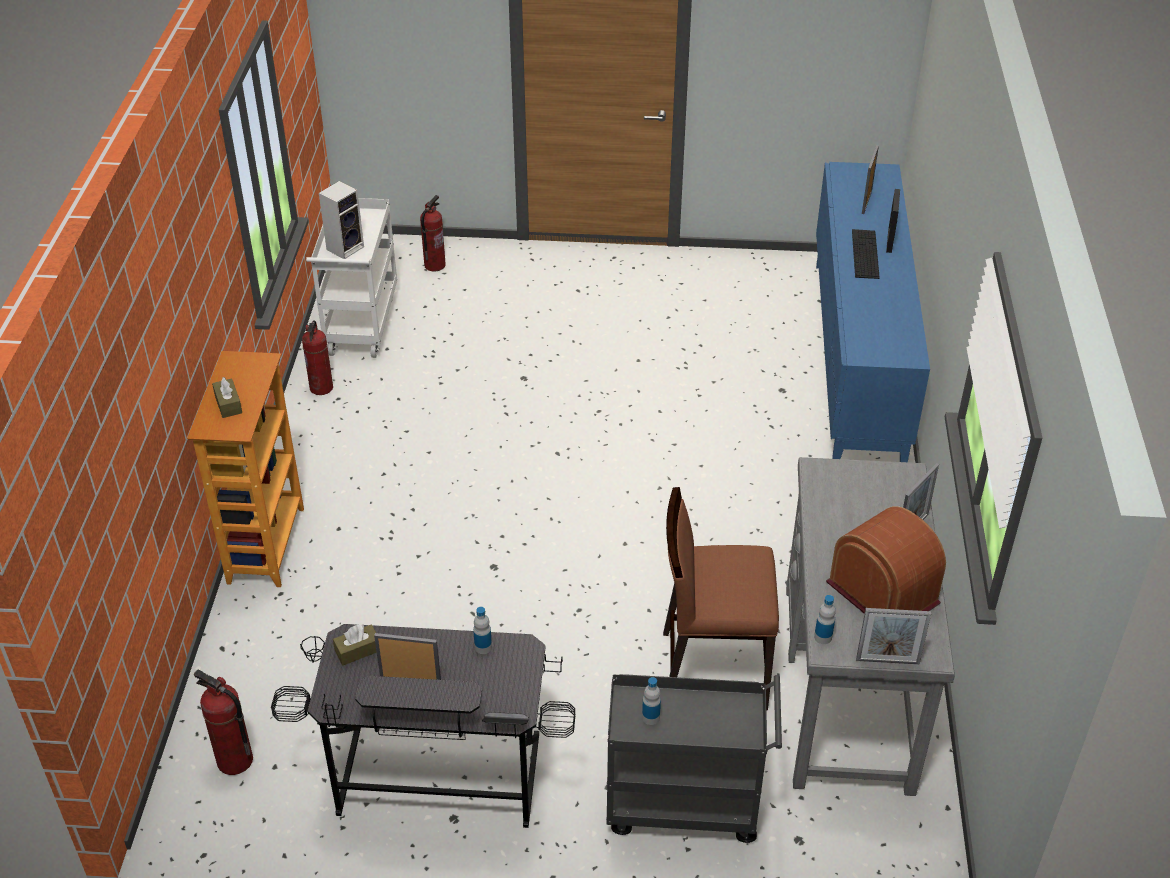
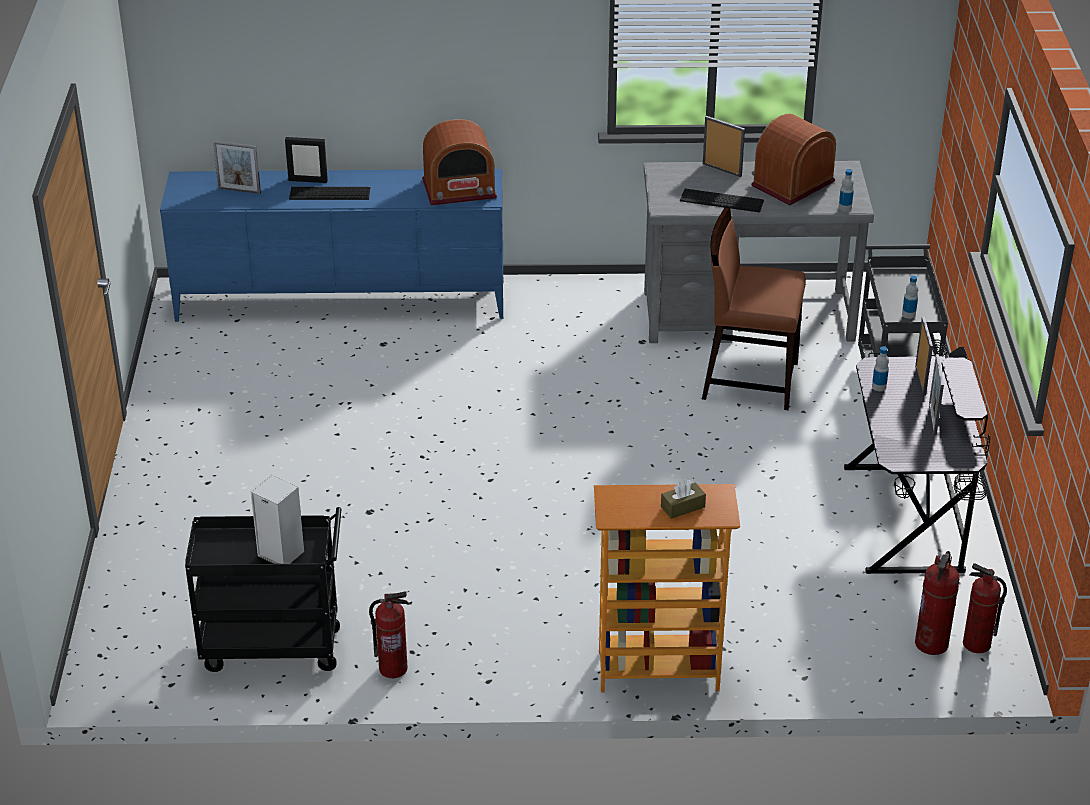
camera: 95 degrees left, 5 degrees down
(358, 650) = (906, 451): brown tissue box -> none
(361, 328) = (276, 650): white cart -> black cart
(434, 265) = (145, 603): fire extinguisher -> fire extinguisher (976, 644)
(712, 669) = (749, 380): brown chair -> brown chair turned 105 degrees clockwise
(835, 521) = (721, 200): none -> keyboard
(881, 337) = (459, 189): none -> radio
(887, 661) = (858, 183): picture frame -> picture frame (920, 380)

